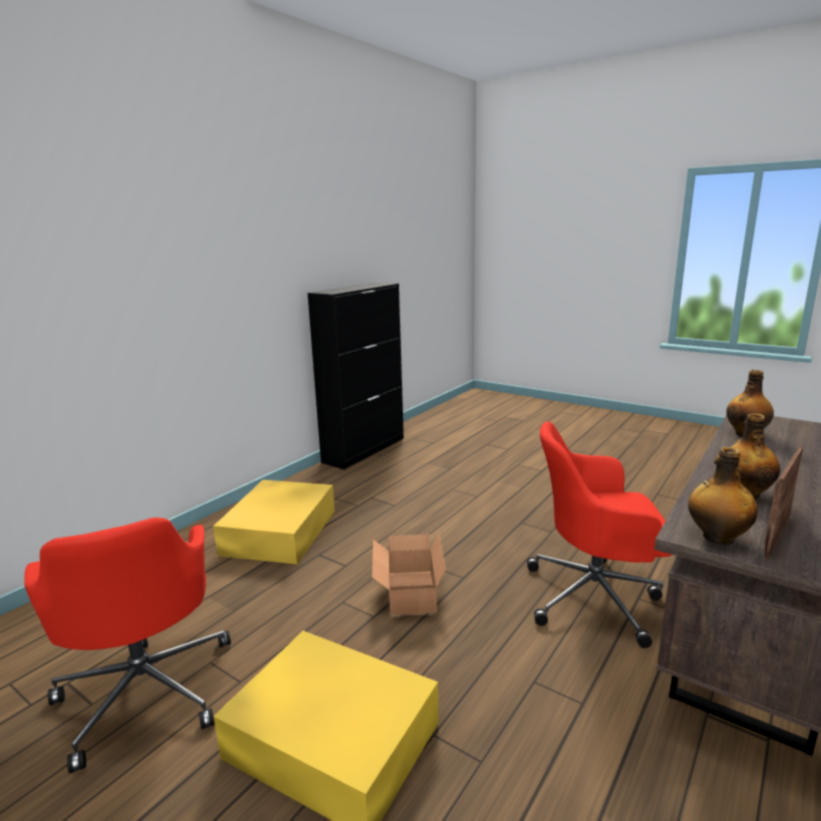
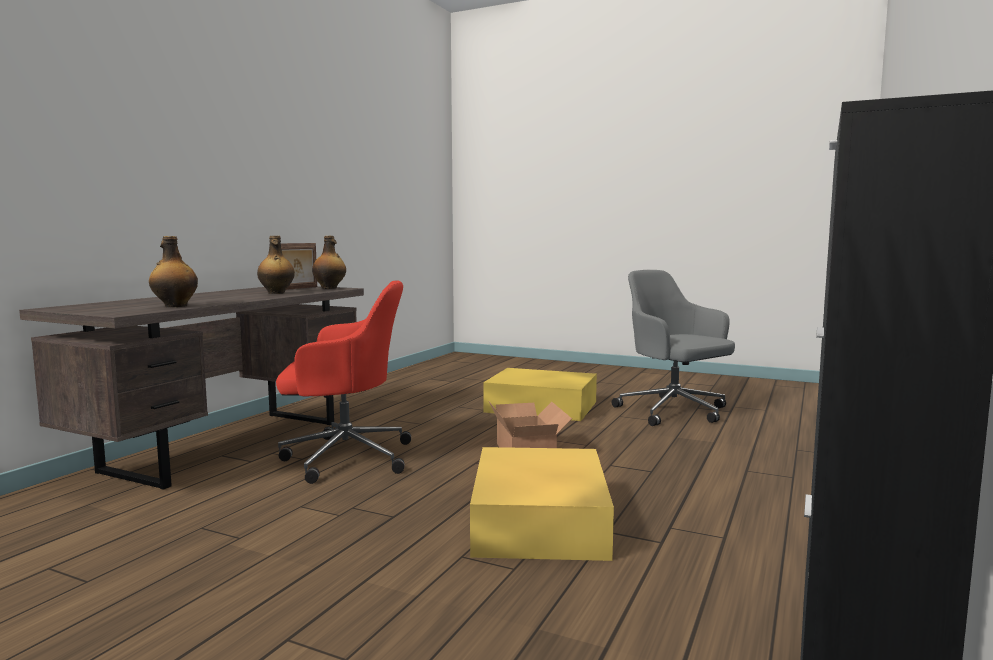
camera: 170 degrees right, 10 degrees down
(147, 689) = (674, 412): red office chair -> grey office chair
(281, 531) = (734, 489): yellow storage box -> yellow storage box (538, 522)

